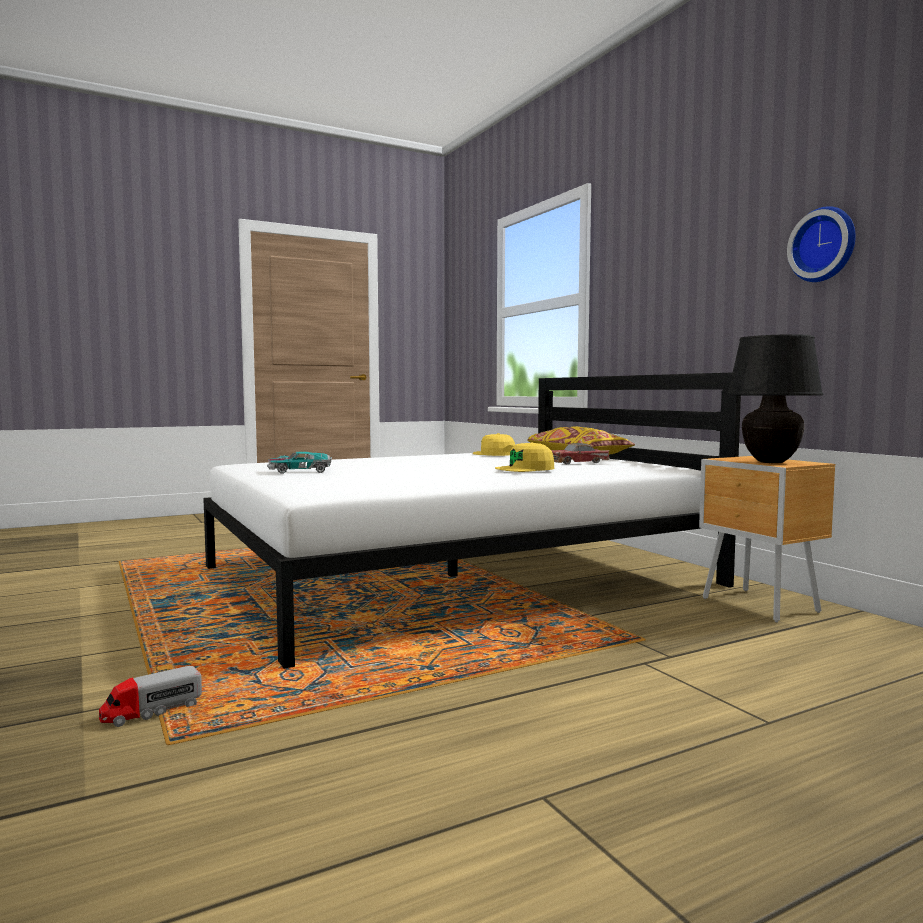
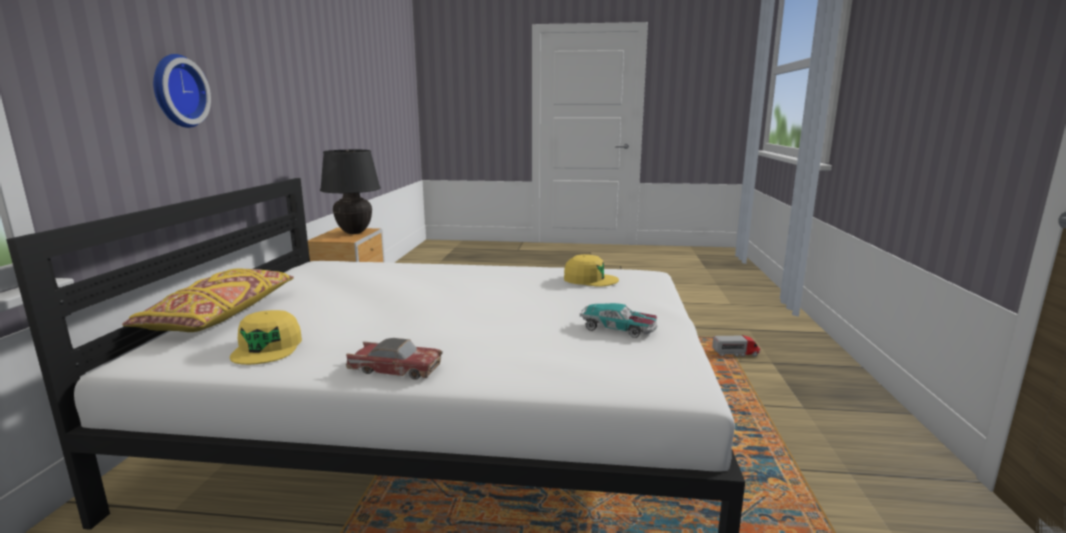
camera: 145 degrees left, 10 degrees up
(525, 469) = (428, 280): yellow cap -> yellow cap (589, 279)
(578, 462) = (349, 282): toy car -> toy car (395, 369)
(824, 245) = (280, 80): wall clock -> wall clock (176, 91)

